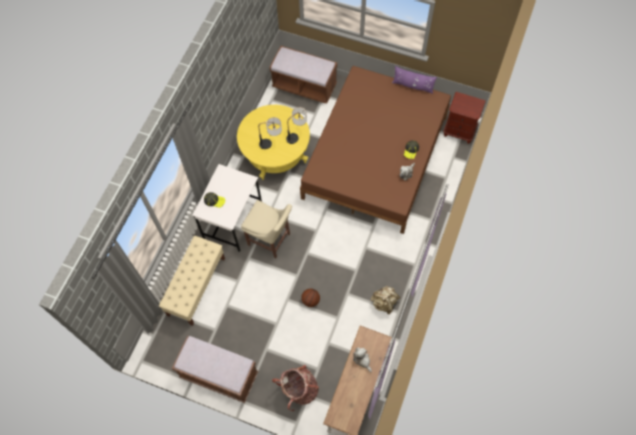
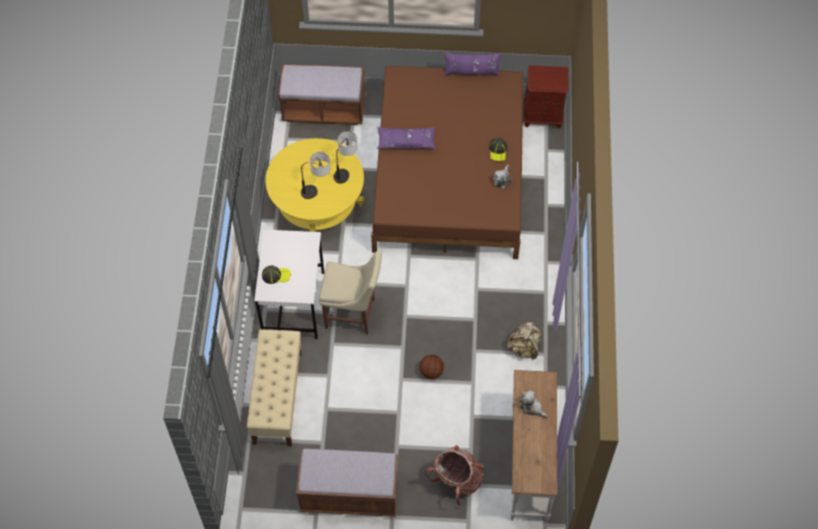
camera: 20 degrees left, 5 degrees down
(346, 125) = (406, 141): none -> purple pillow

